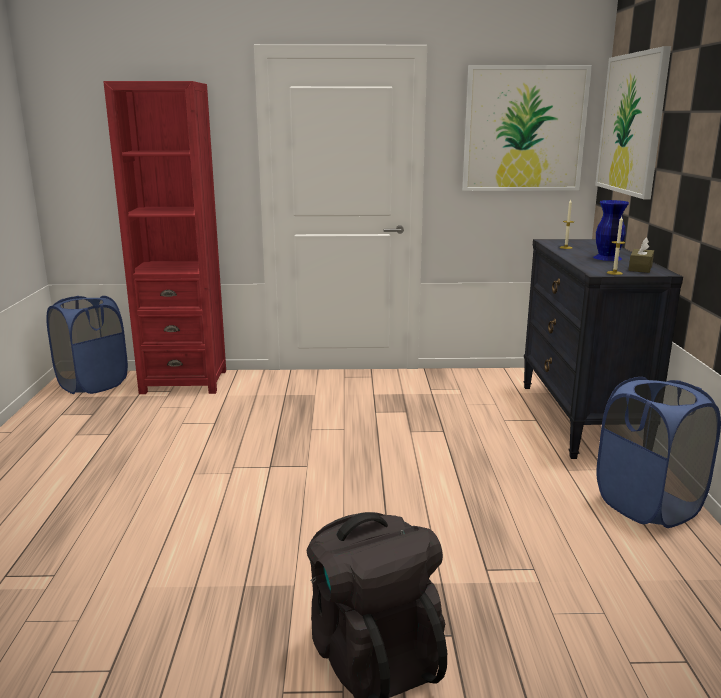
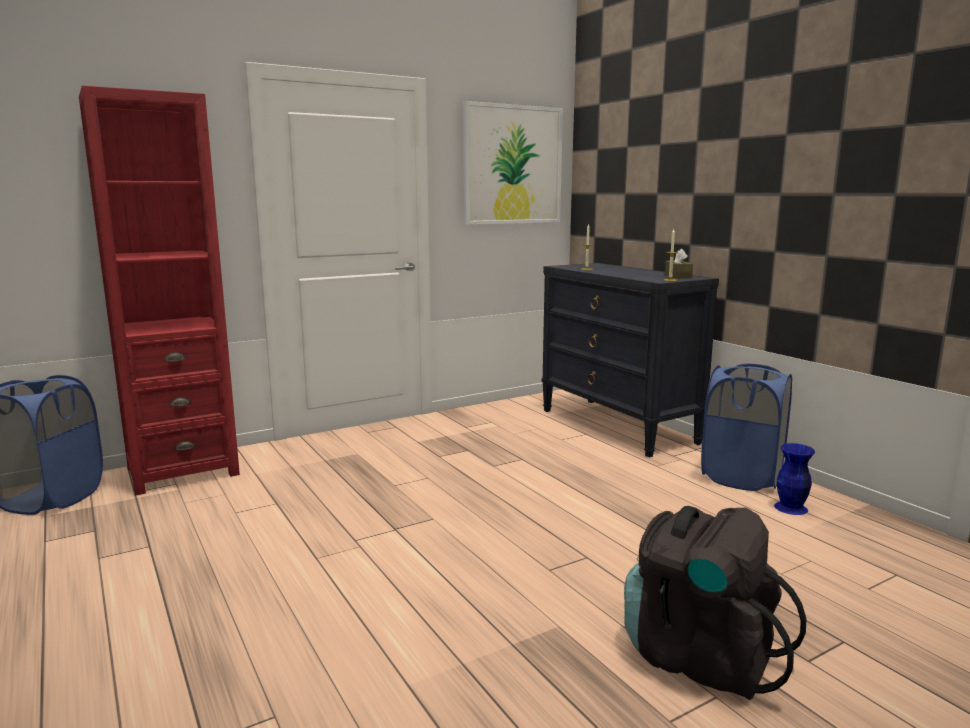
camera: 30 degrees left, 5 degrees down
(607, 258) = (636, 272): blue vase -> blue vase (790, 508)
(631, 124) = (617, 158): picture -> none

